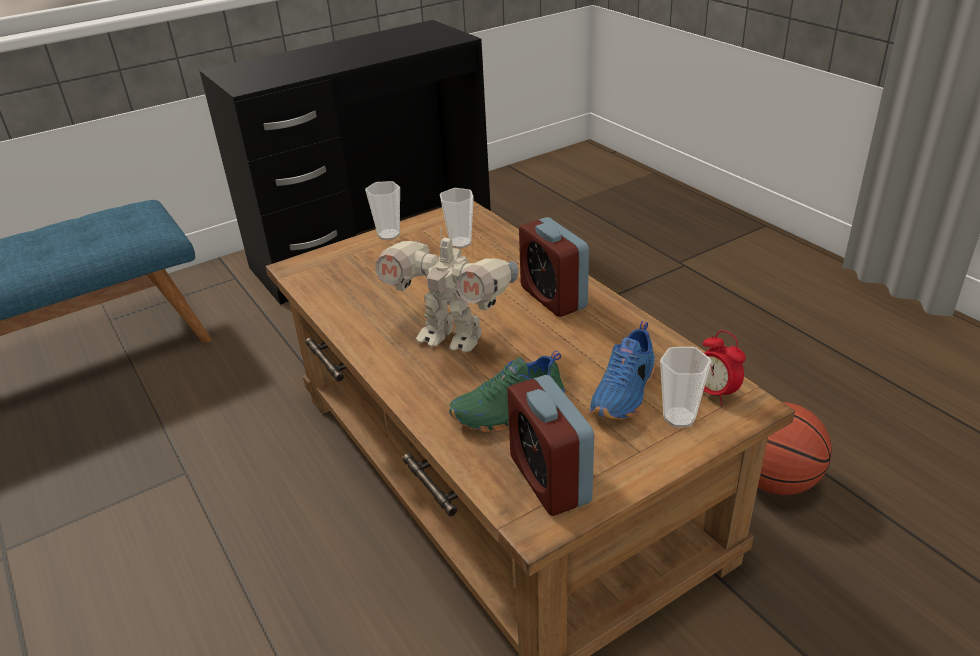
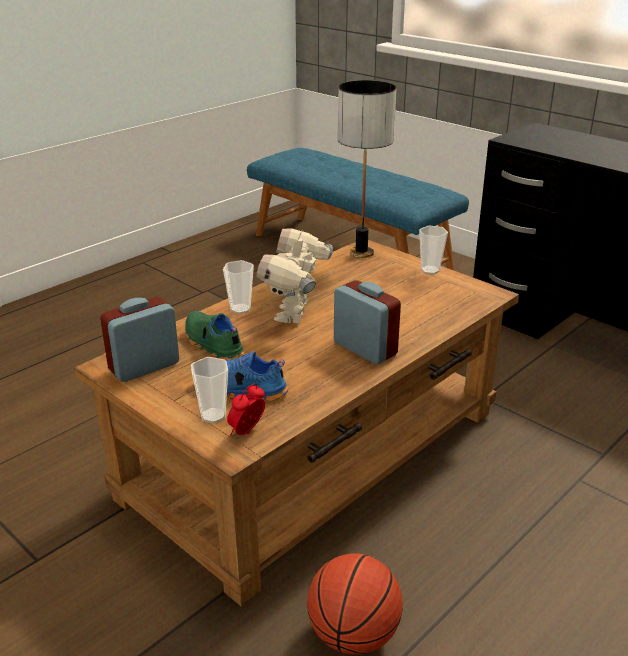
camera: 75 degrees right, 5 degrees down
(310, 271) = (362, 252): none -> table lamp
(460, 243) = (433, 299): cup -> cup (240, 309)
(553, 297) = (365, 349): alarm clock -> alarm clock turned 90 degrees clockwise

